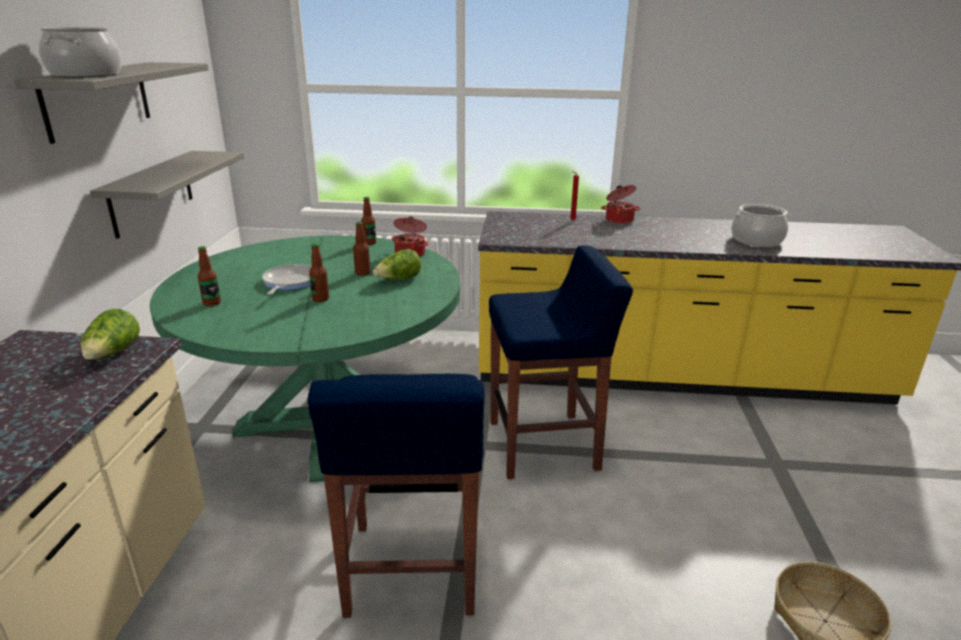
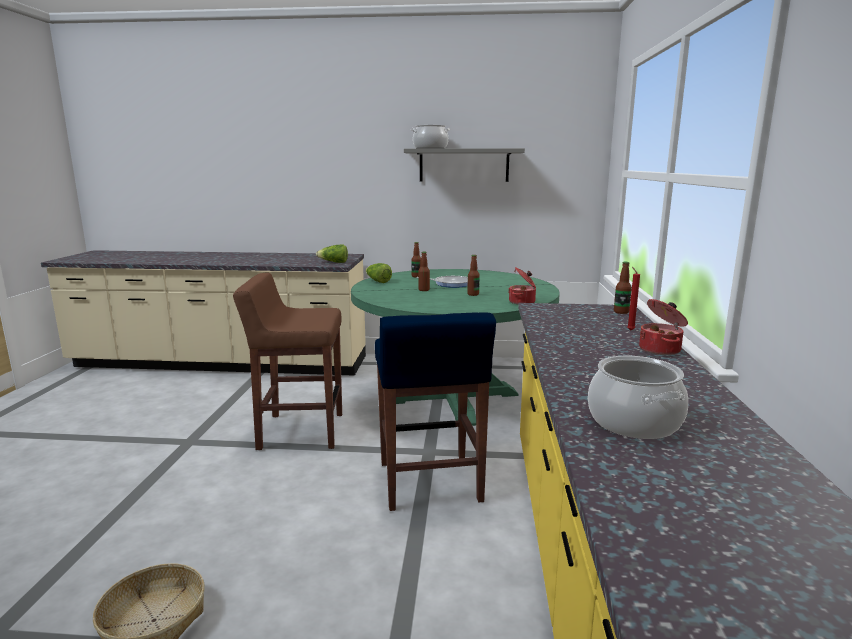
camera: 90 degrees right, 10 degrees down
(152, 192) = (493, 225): grey shelf -> none
(369, 243) = (542, 293): bottle -> bottle (621, 312)
(398, 279) = (463, 301): lettuce -> lettuce (378, 281)
(411, 570) = (299, 431): blue stool -> brown stool

